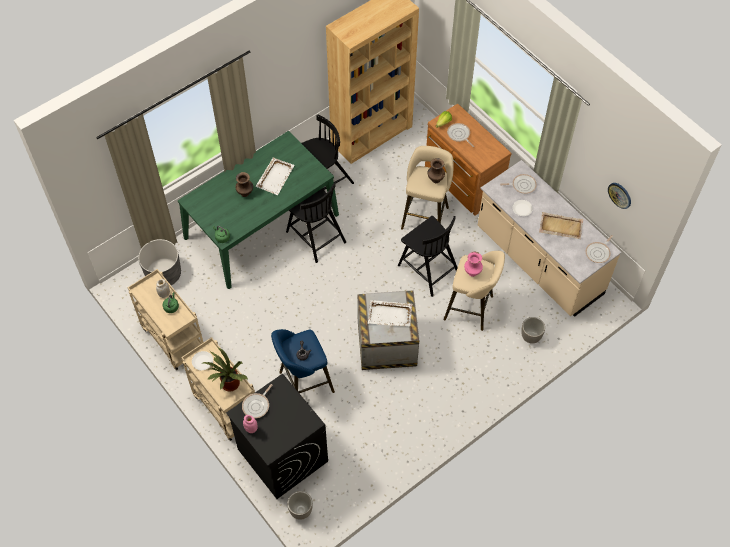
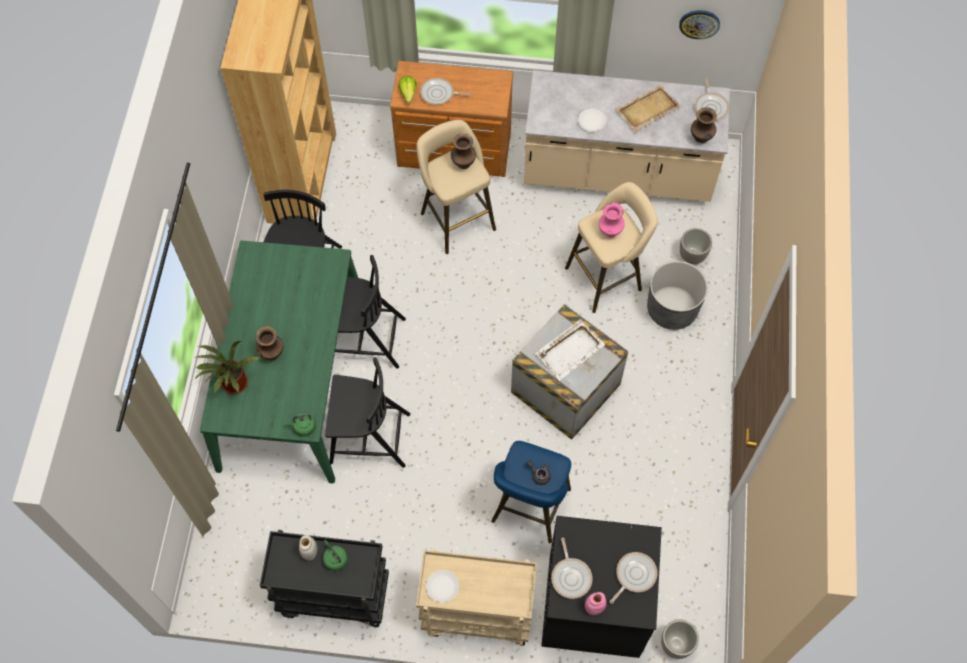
camera: 45 degrees left, 5 degrees up
(163, 274) = (240, 534): grey planter -> grey planter (671, 309)
(172, 338) = (333, 596): beige cart -> black cart
(228, 385) = (500, 584): potted plant -> potted plant (234, 386)
(275, 177) = (286, 305): white tray -> none
(428, 269) = (520, 273): black chair -> black chair (368, 437)
(522, 185) = (564, 96): frying pan -> frying pan (634, 575)
(573, 264) = (701, 138): none -> brown vase

